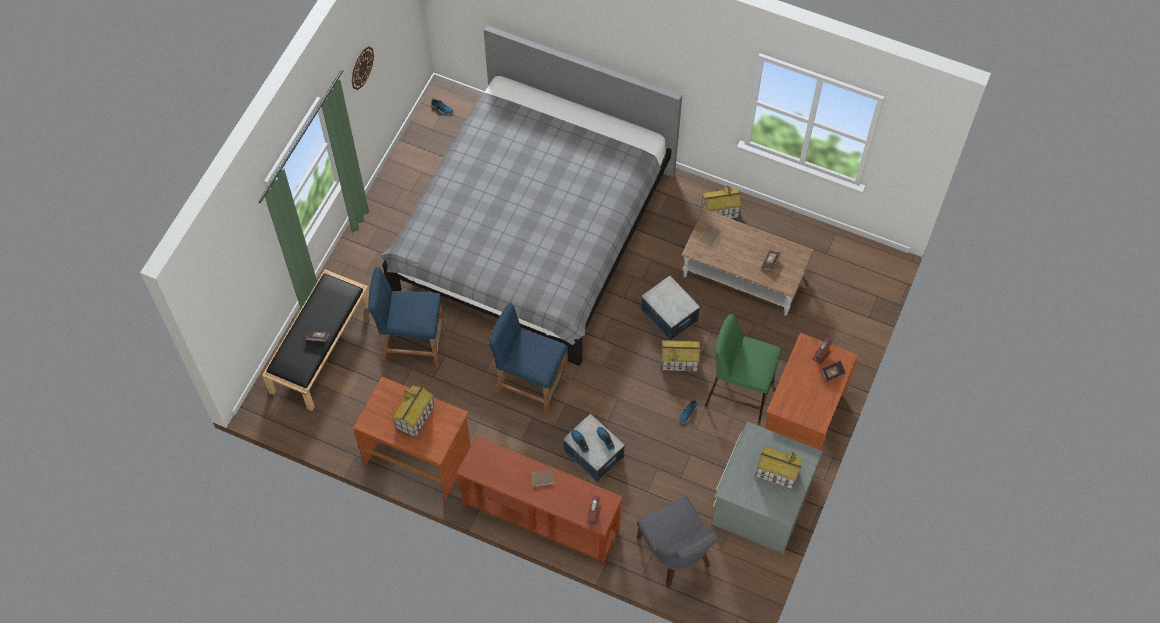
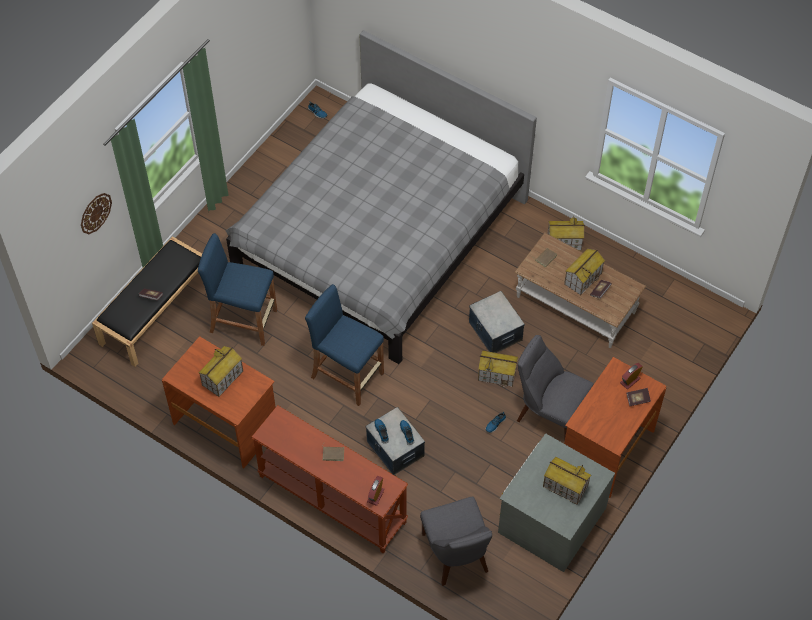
camera: 10 degrees right, 5 degrees down
(361, 67) = (234, 47): wall clock -> wall clock (95, 213)
(738, 394) = (549, 414): green stool -> grey chair
(750, 251) = (583, 278): none -> toy house

